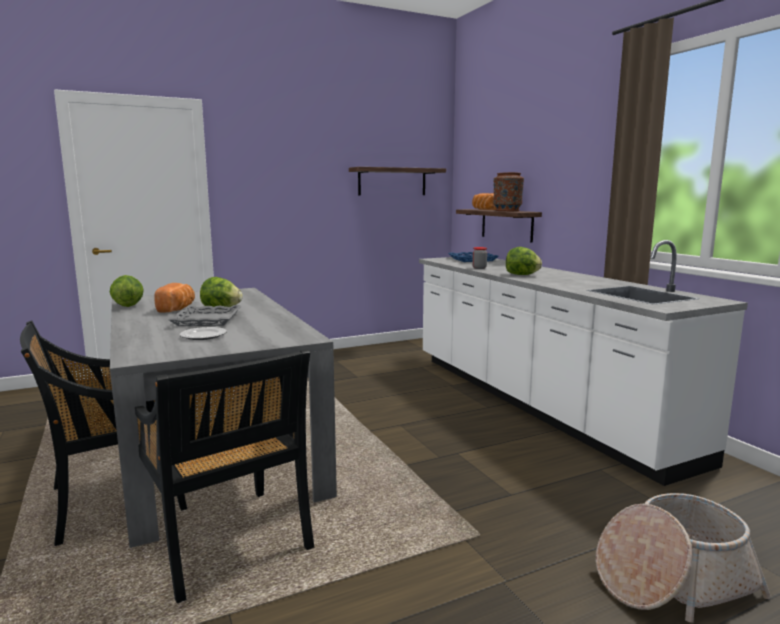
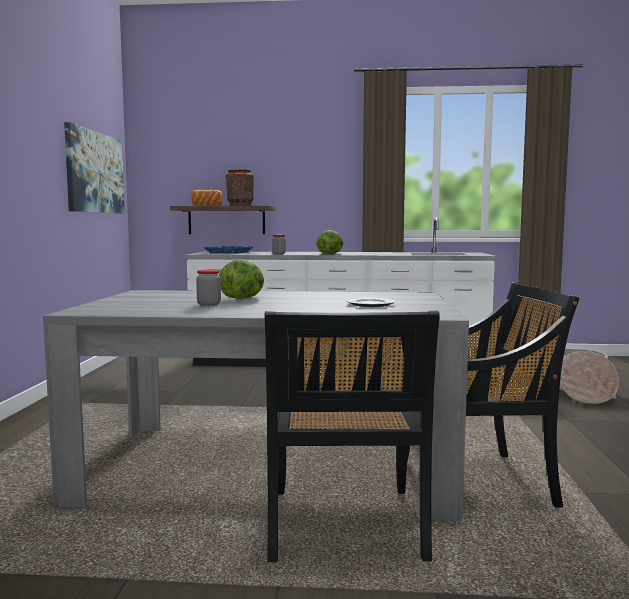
camera: 60 degrees left, 5 degrees down
(128, 306) = (138, 312): lettuce -> none
(178, 309) = (209, 304): bread -> jar
(207, 320) = (297, 302): grey tray -> none
(392, 182) = (95, 172): shelf -> picture

